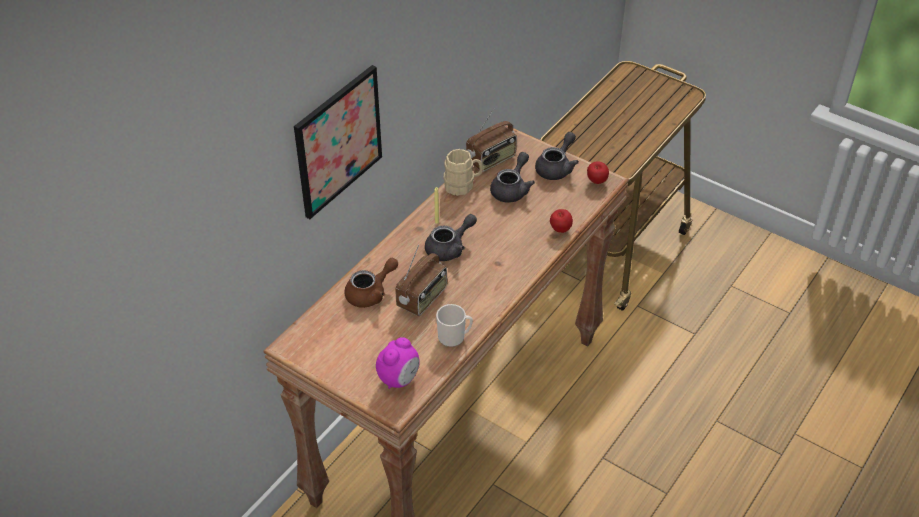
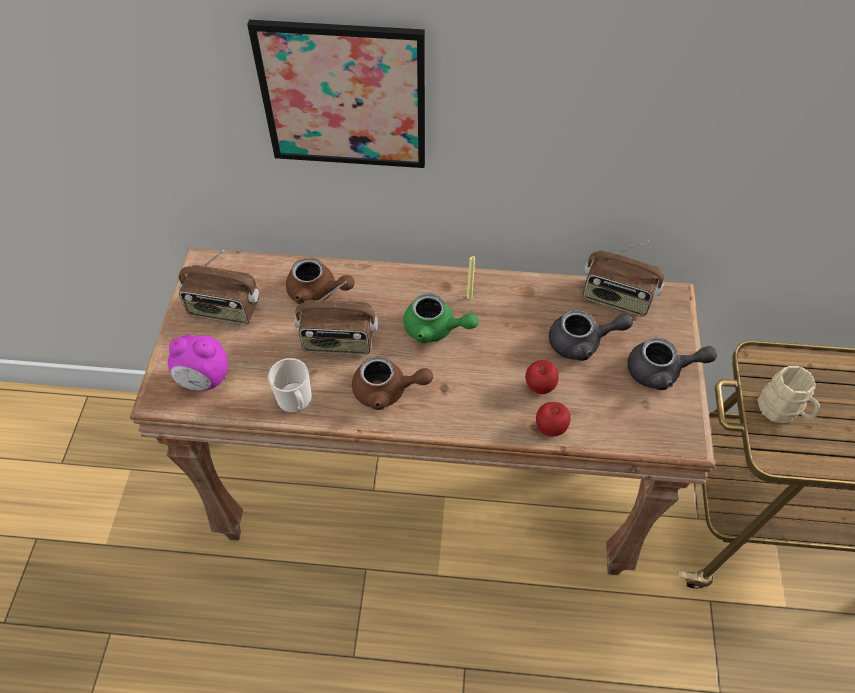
camera: 60 degrees right, 10 degrees up
(345, 348) = (224, 310): none -> radio
(450, 248) = (435, 329): grey teapot -> green teapot
(463, 185) = (549, 292): beige mug -> beige mug (782, 411)
(480, 290) = (387, 391): none -> brown teapot
(596, 182) = (673, 429): apple -> apple (539, 386)

